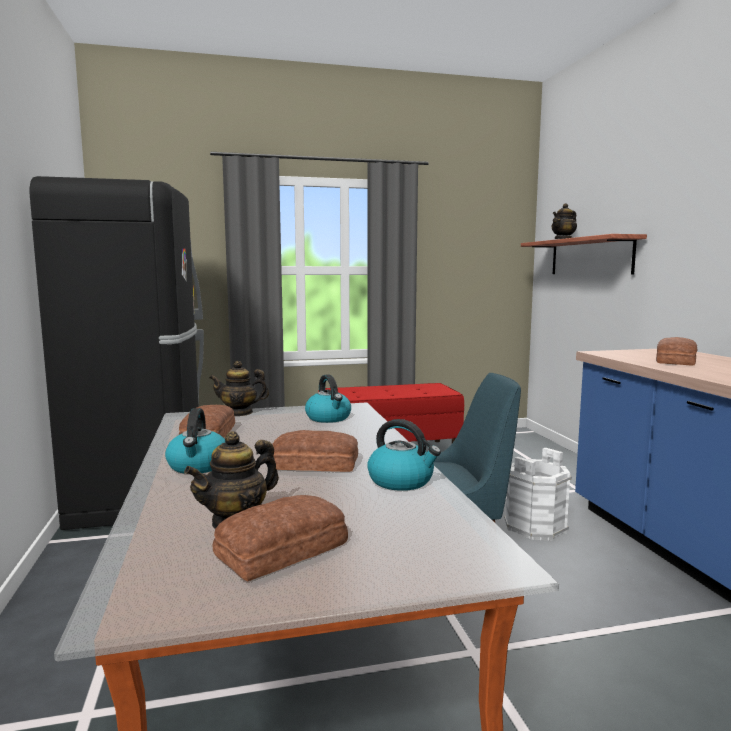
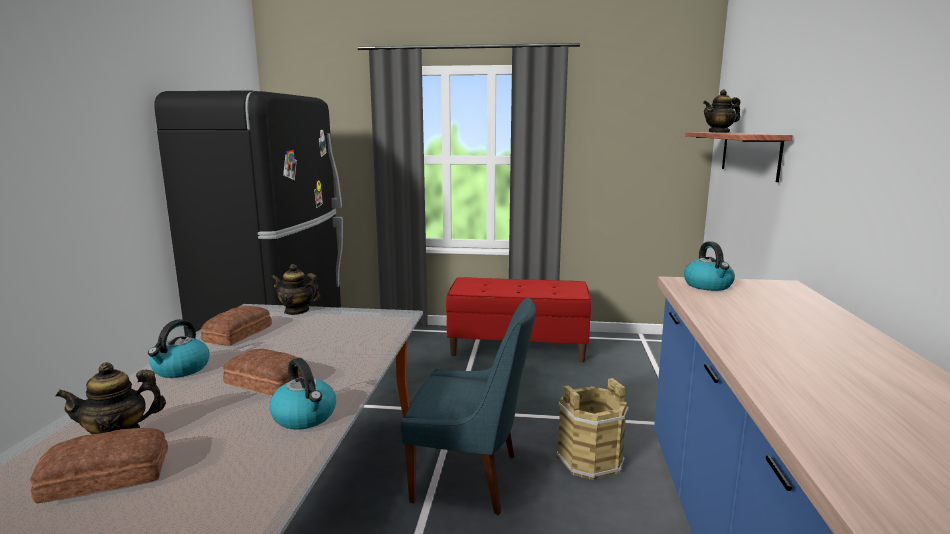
camera: 20 degrees right, 5 degrees up
(329, 418) = (358, 327): kettle -> kettle (708, 286)
(536, 527) = (590, 461): white bucket -> brown bucket
(676, 360) = (748, 305): bread -> none

